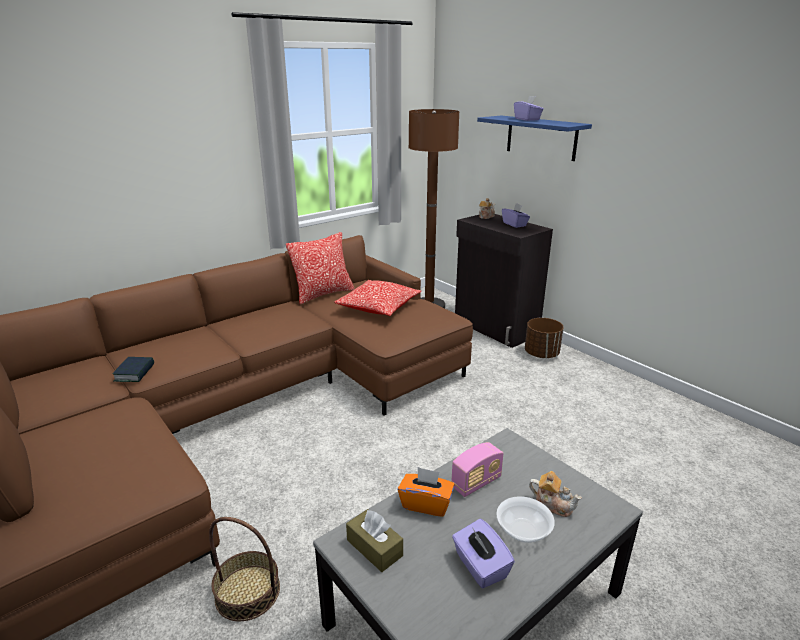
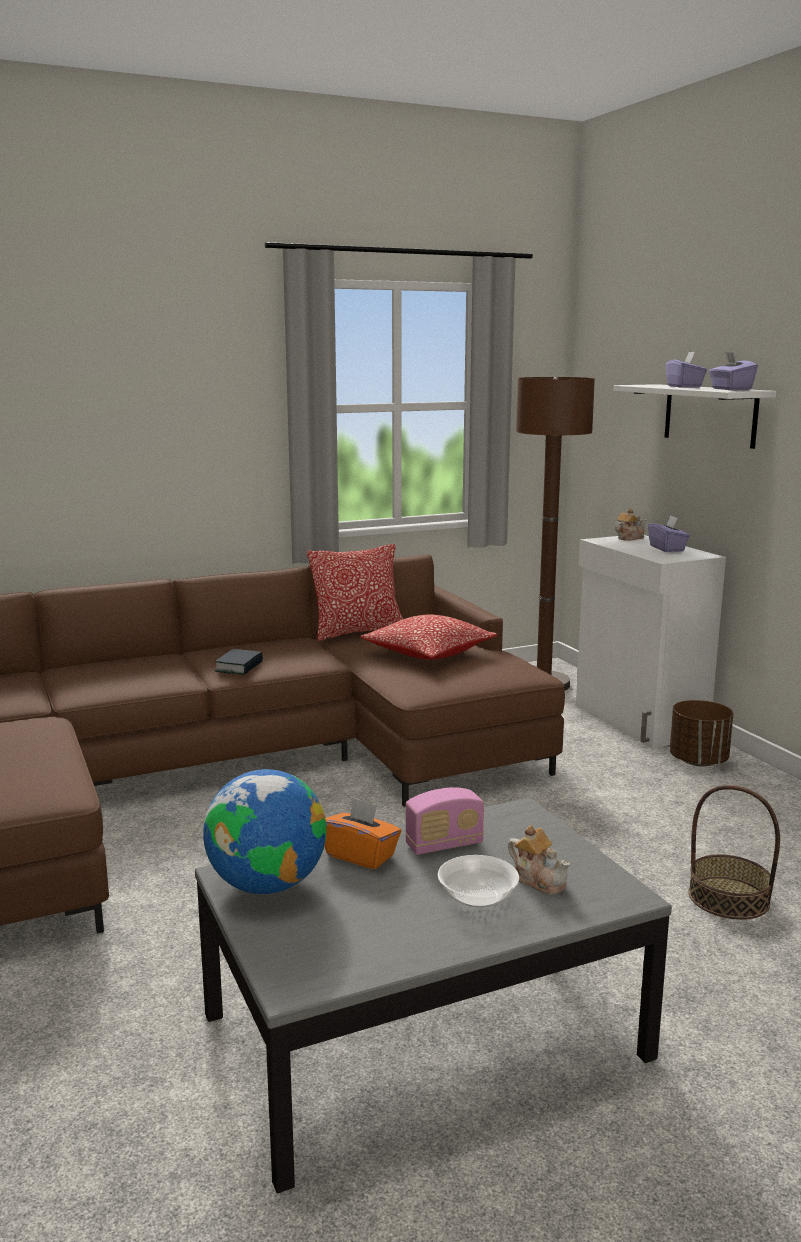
camera: 15 degrees right, 10 degrees down
(135, 373) = (66, 690): book -> book (239, 667)
(248, 592) = (127, 965): basket -> basket (729, 898)
(374, 548) = (266, 885): brown tissue box -> globe
(480, 566) = (393, 921): purple tissue box -> purple tissue box (730, 389)
(495, 328) = (638, 721): black cabinet -> white cabinet
(541, 137) = (710, 415): blue shelf -> white shelf

